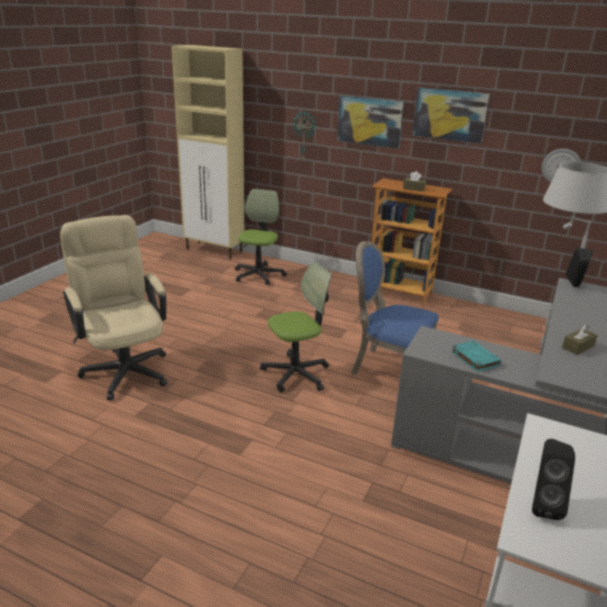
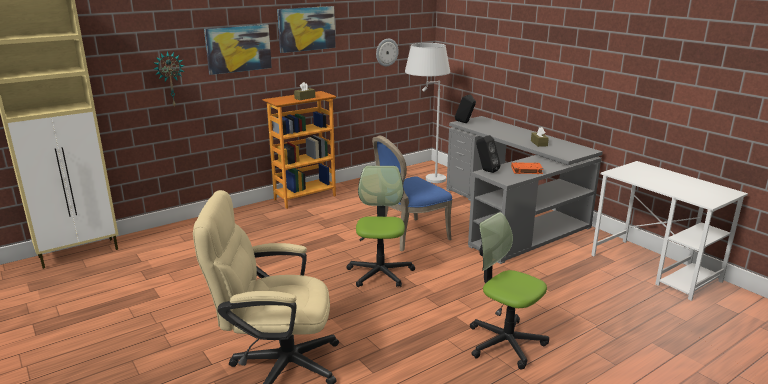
camera: 60 degrees left, 5 degrees down
(258, 275) = (180, 244): office chair -> office chair (505, 343)
(474, 358) = (526, 170): turquoise book -> orange book
(542, 504) = (681, 191): black speaker -> black speaker (486, 171)

